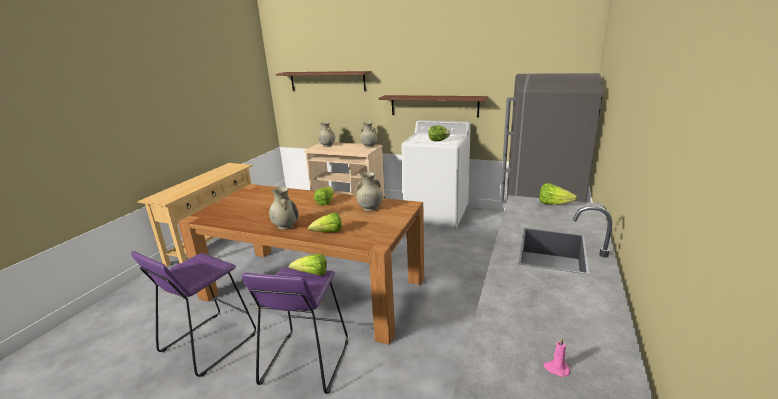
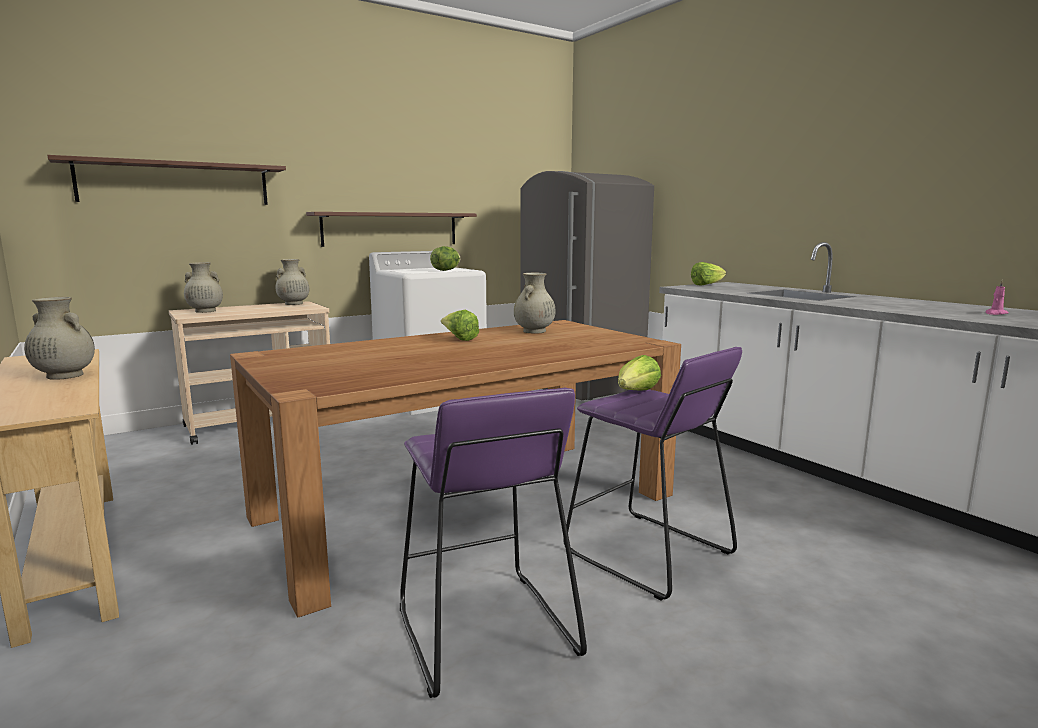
camera: 55 degrees left, 10 degrees down
(285, 226) = (500, 359): beige vase -> beige vase (64, 376)
(328, 233) = (574, 349): lettuce -> none

